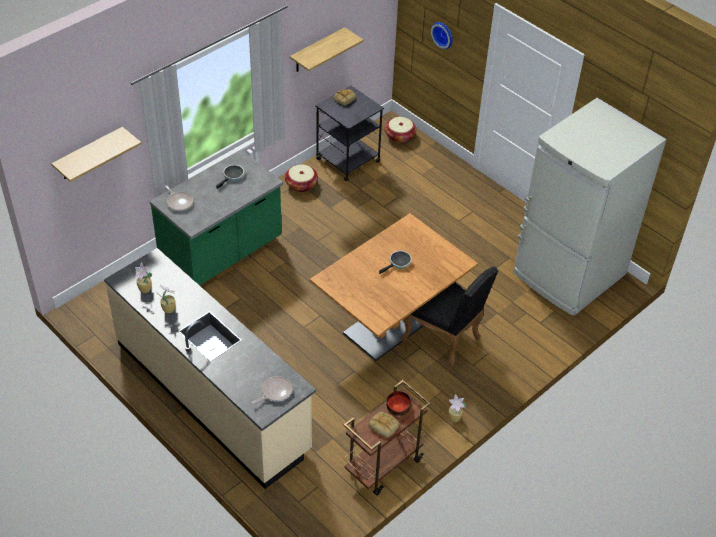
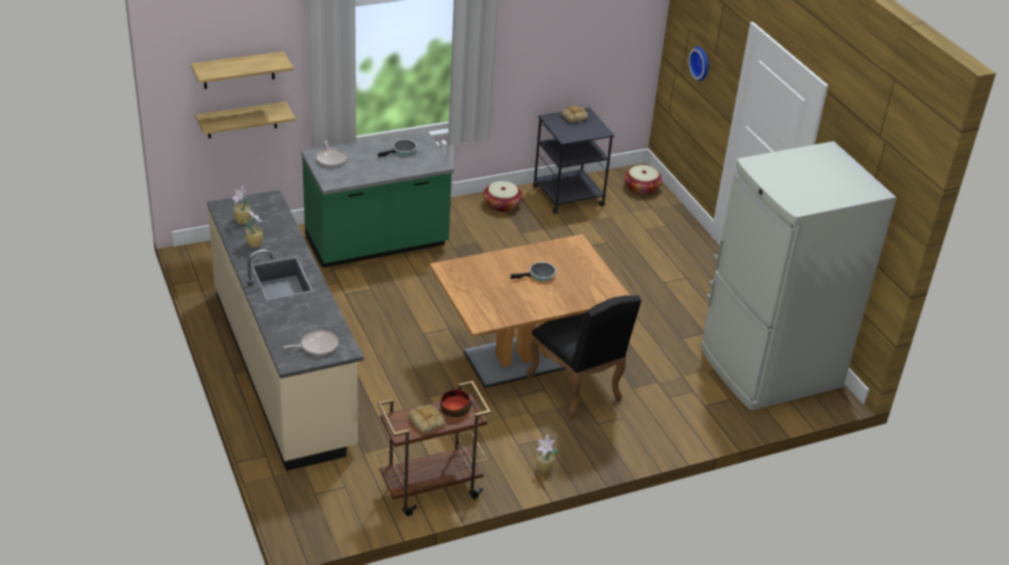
camera: 20 degrees right, 10 degrees down
(317, 50) = (548, 48): shelf -> shelf (242, 120)

